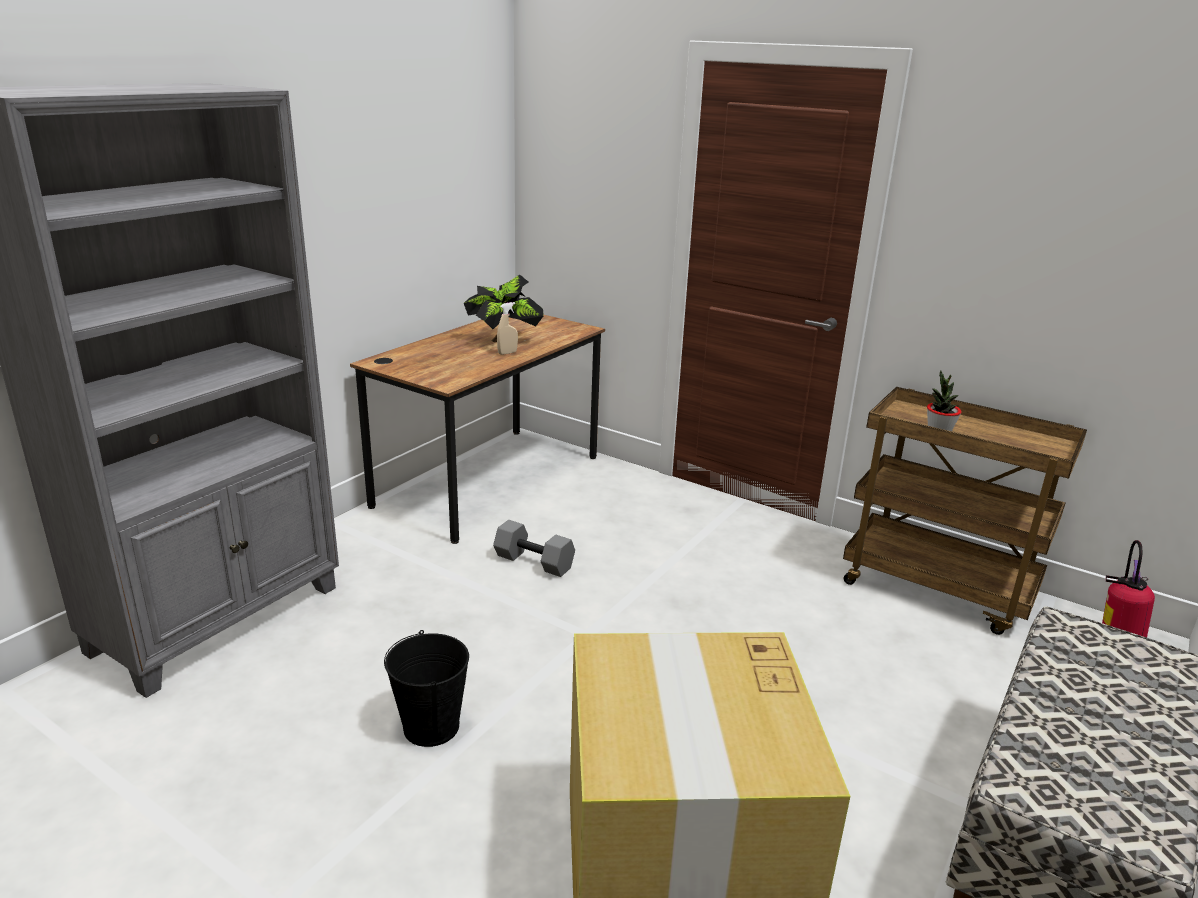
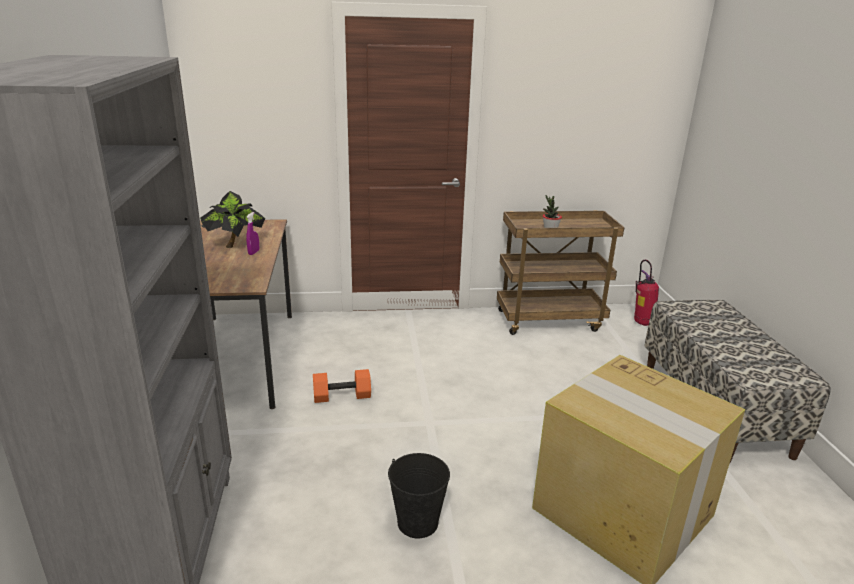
camera: 40 degrees left, 0 degrees up
(507, 353) = (254, 252): beige spray bottle -> purple spray bottle
(532, 562) = (341, 397): grey dumbbell -> orange dumbbell

